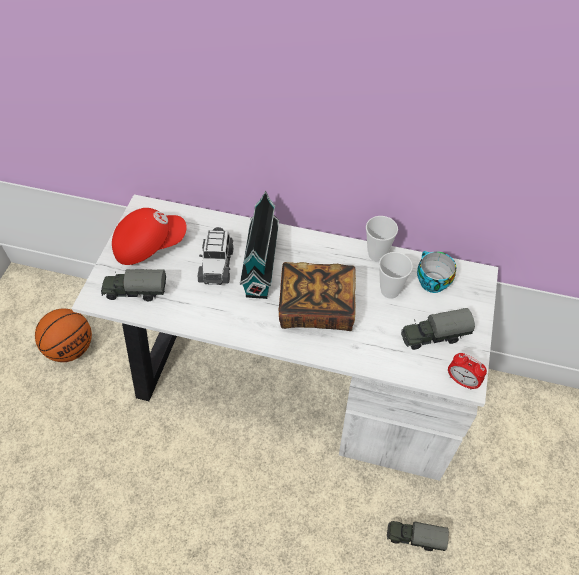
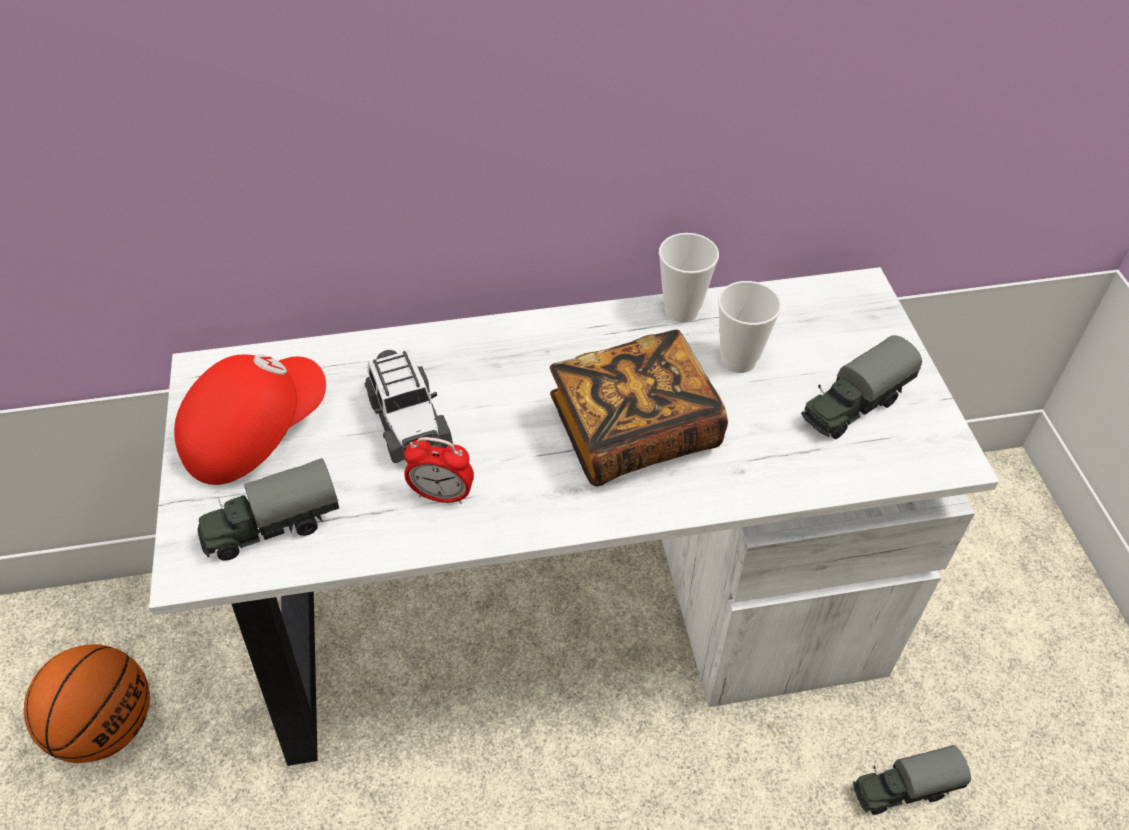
camera: 25 degrees left, 5 degrees down
(261, 263) = (490, 391): toy house -> none
(430, 281) = (793, 323): cup -> none
(462, 381) = (942, 459): alarm clock -> alarm clock (442, 495)

